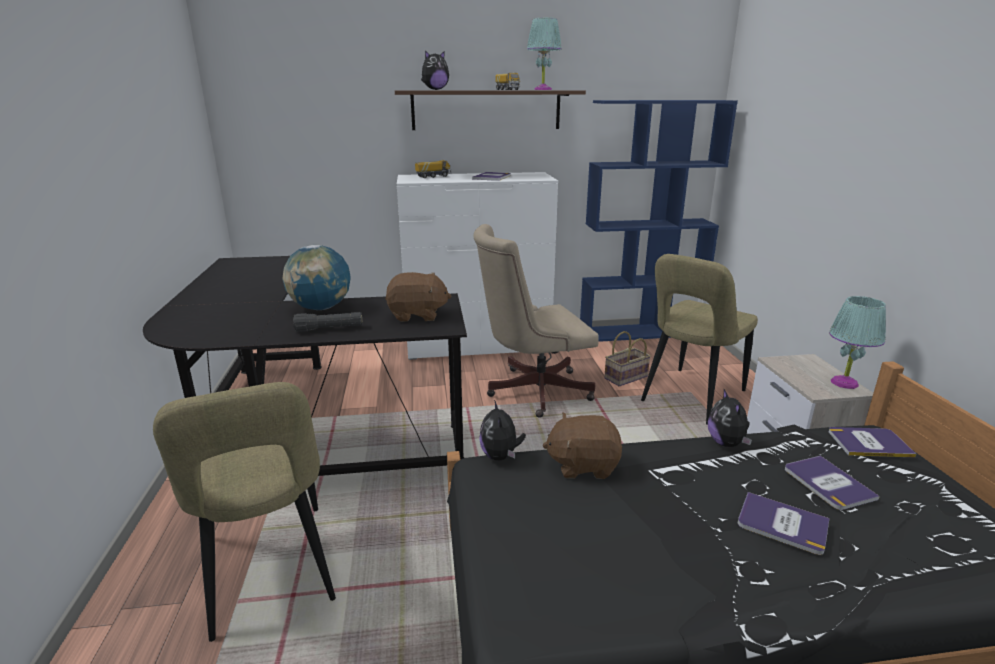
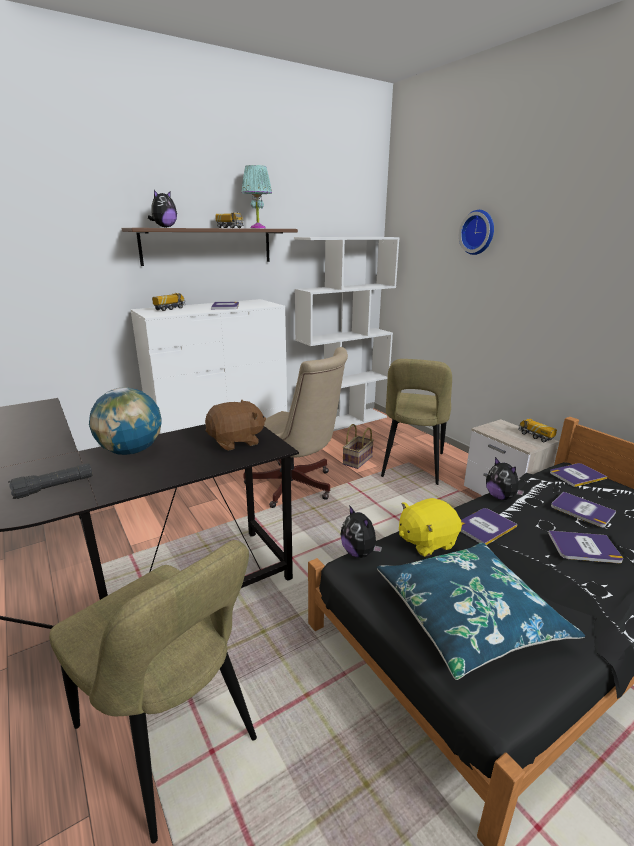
camera: 25 degrees left, 0 degrees up
(329, 329) = (164, 471): black flashlight -> black flashlight (54, 487)
(532, 391) = (295, 487): beige office chair -> beige office chair turned 105 degrees counterclockwise
(560, 546) = (468, 616): none -> blue pillow
(583, 465) = (426, 542): brown plush toy -> yellow plush toy
(640, 332) = (343, 422): blue bookcase -> white bookcase
(670, 468) = (484, 527): none -> book
(825, 93) = (478, 232): none -> wall clock
(844, 383) = (535, 436): turquoise table lamp -> toy truck

